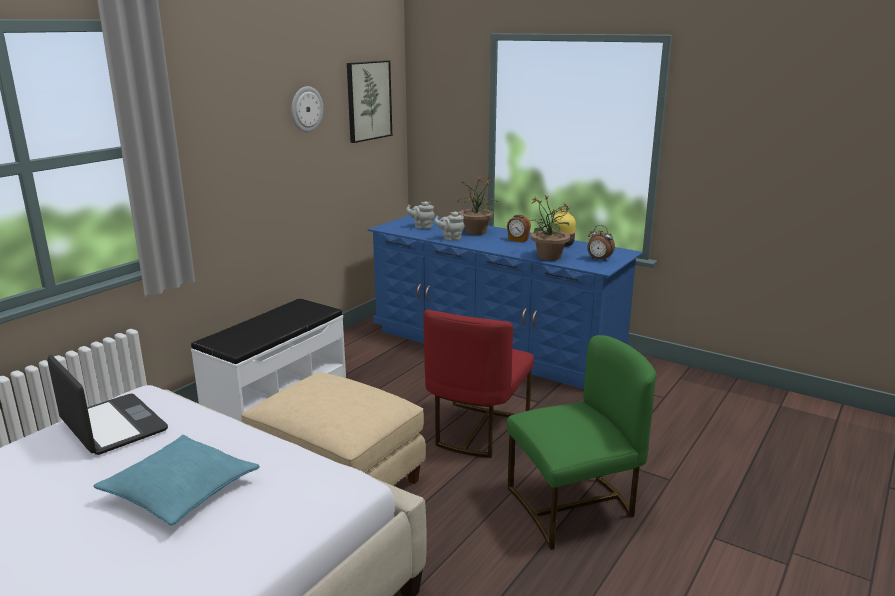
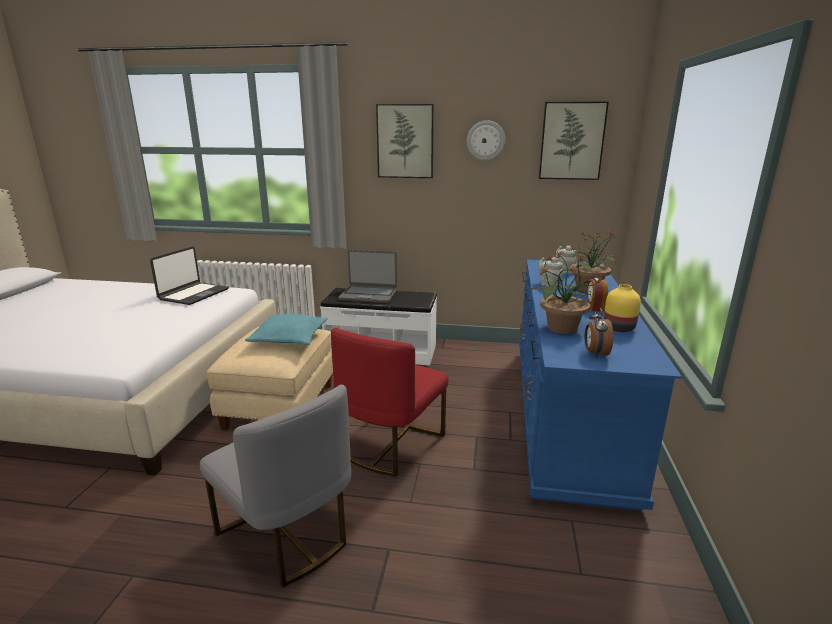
camera: 65 degrees right, 0 degrees up
(180, 491) = (119, 325): turquoise pillow -> turquoise pillow (289, 338)
(231, 120) = (405, 141): none -> picture
(257, 329) = (368, 295): none -> laptop
(477, 430) = (391, 445): red chair -> red chair turned 60 degrees counterclockwise
(573, 507) = (287, 535): green chair -> grey chair

